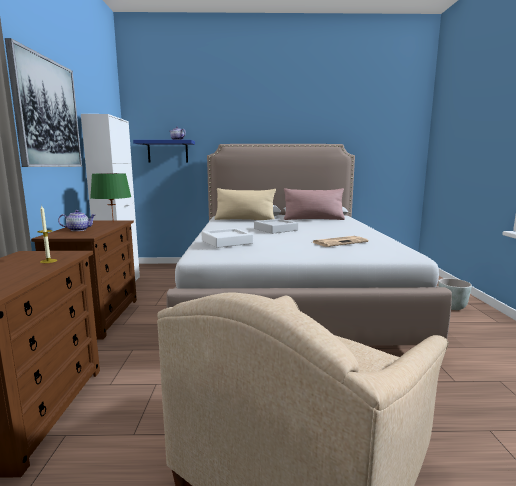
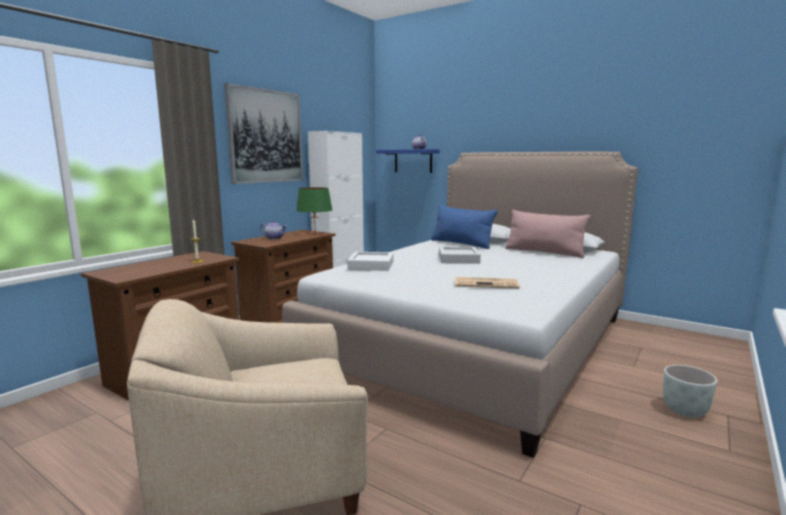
camera: 35 degrees right, 0 degrees up
(245, 220) = (461, 243): beige pillow -> blue pillow

